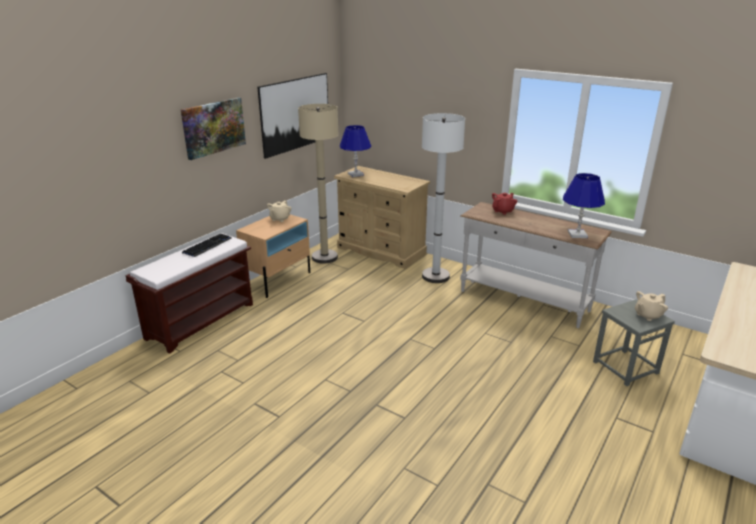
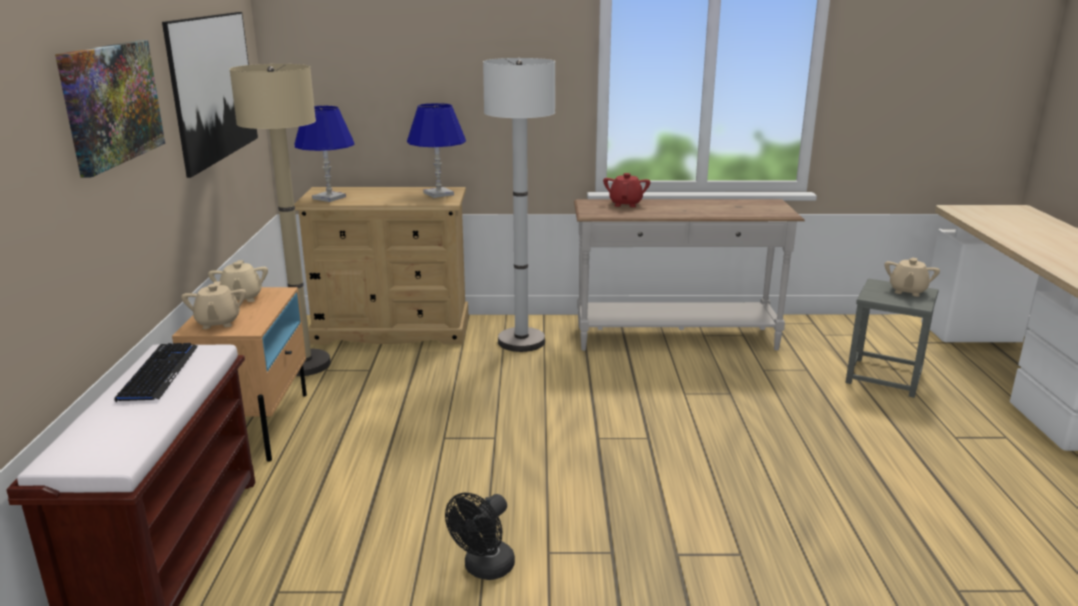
camera: 35 degrees left, 5 degrees down
(257, 229) = (218, 323): none -> beige teapot
(293, 374) = (484, 569): none -> black fan
(577, 234) = (758, 210): blue table lamp -> blue table lamp (438, 194)

